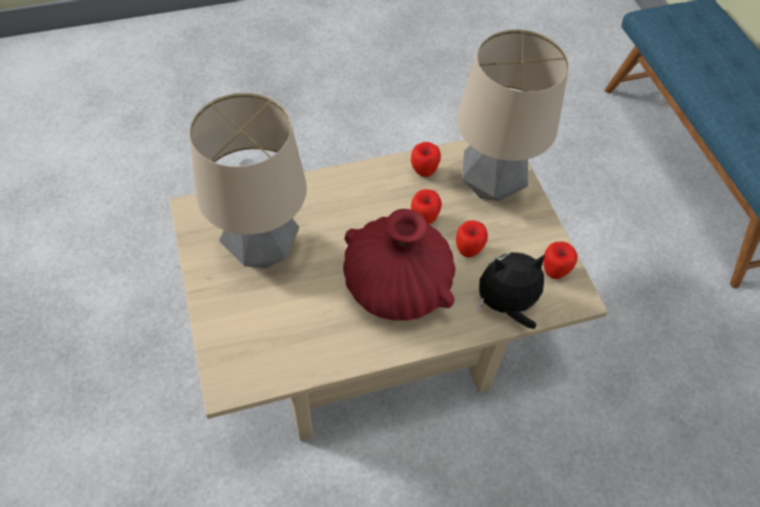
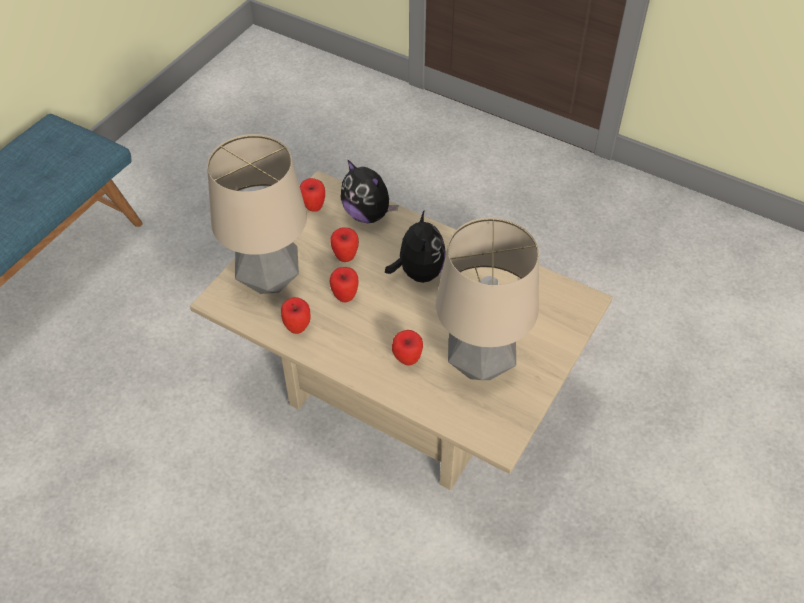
camera: 130 degrees left, 5 degrees down
(320, 212) = (407, 360): none -> apple
(397, 287) = (418, 272): red vase -> plush toy

